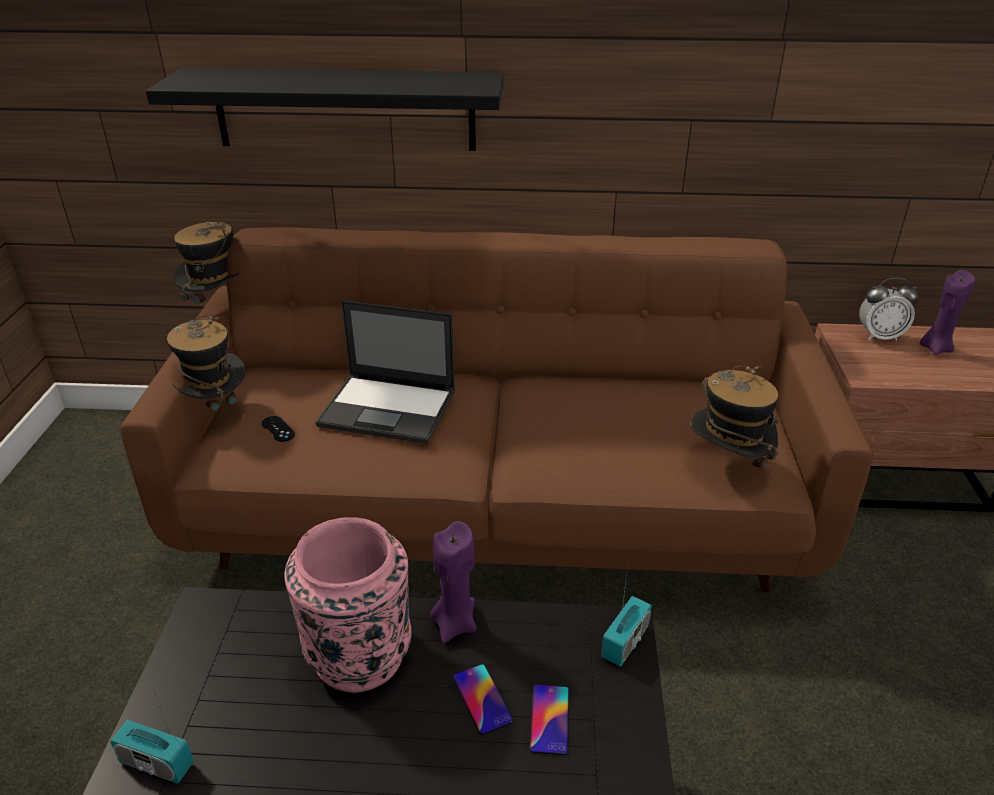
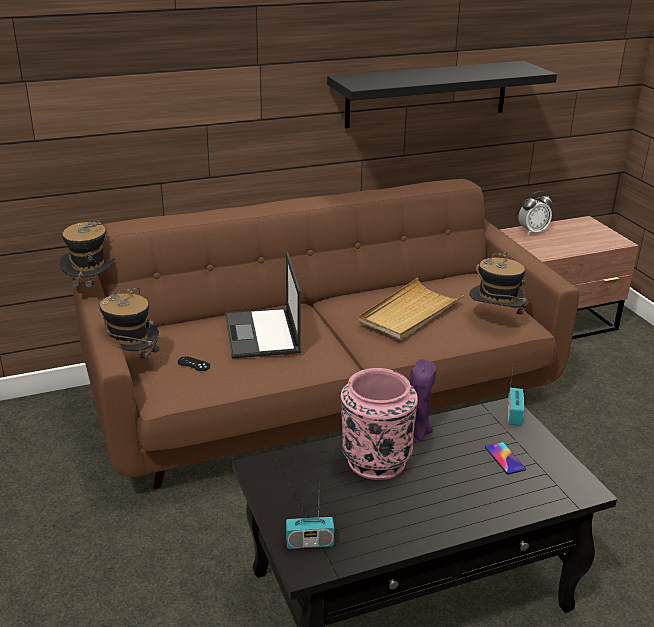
camera: 25 degrees left, 5 degrees down
(345, 109) = (175, 124): black shelf -> black shelf (427, 94)
(389, 408) = (262, 334): laptop -> laptop turned 90 degrees clockwise
(482, 699) = (462, 460): phone -> none
(606, 423) = (410, 313): none -> beige tray
(935, 348) = (566, 232): purple candle -> none

